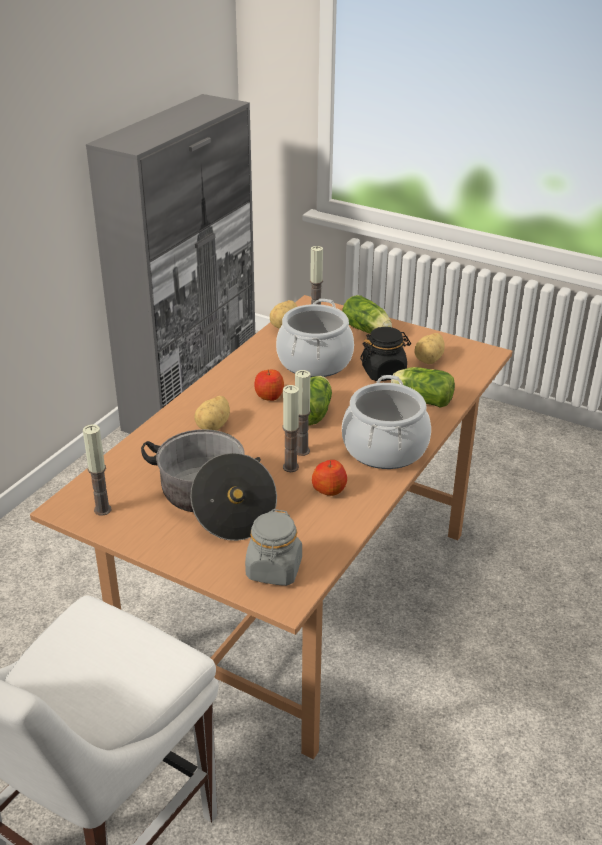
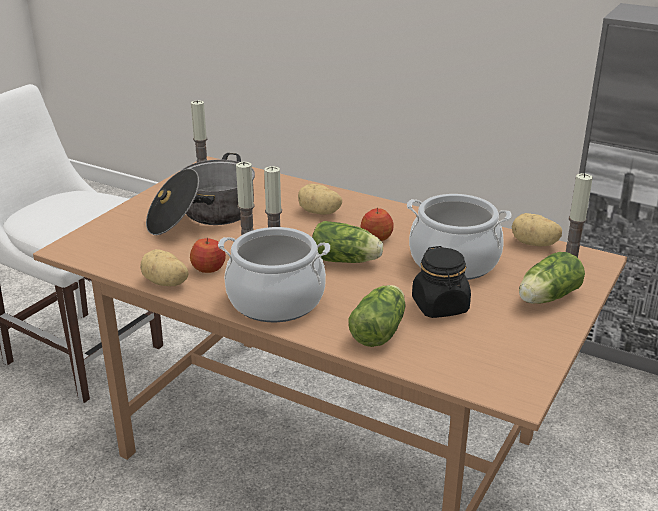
camera: 90 degrees right, 5 degrees down
(274, 570) = (104, 243): grey jar -> none
(430, 360) = (482, 342): potato -> potato (165, 283)

